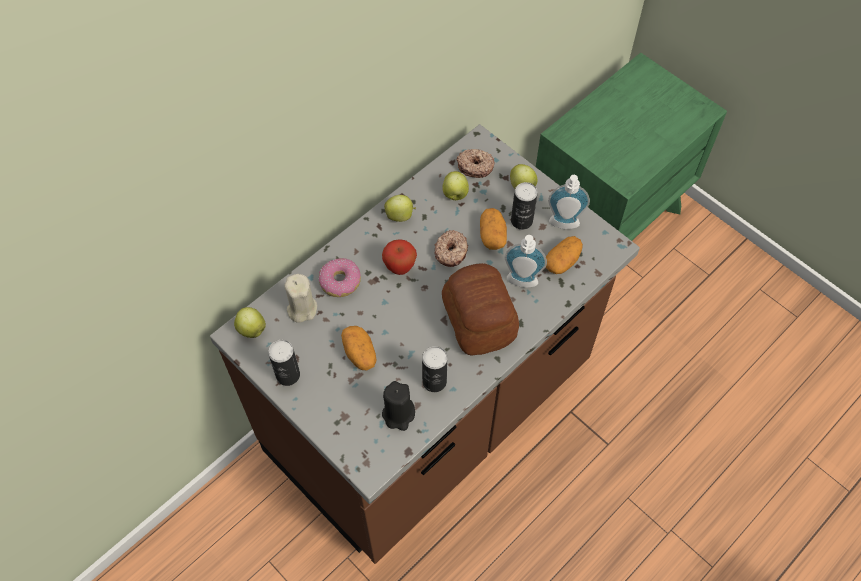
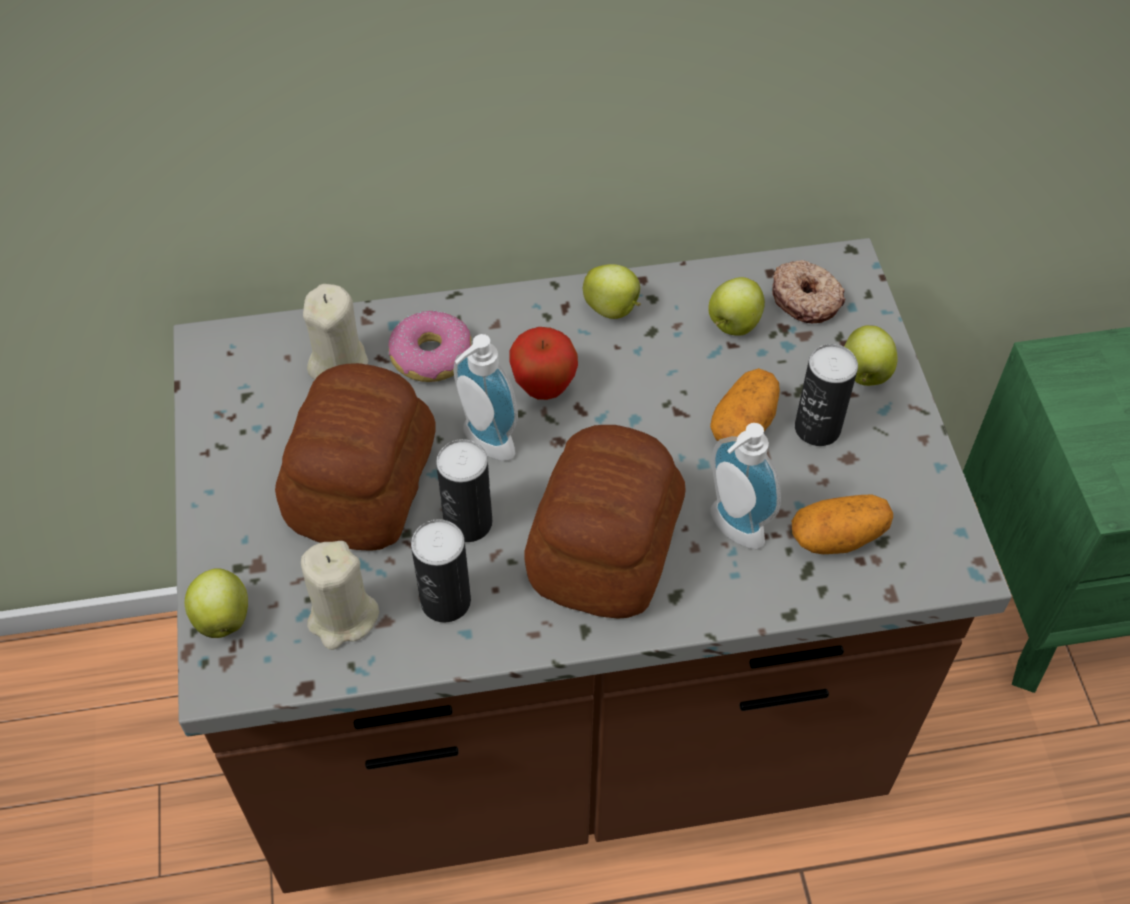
camera: 35 degrees right, 5 degrees down
(251, 329) = (239, 350): apple -> apple (222, 617)
(288, 375) = (230, 449): can -> can (468, 522)
(360, 354) = (365, 483): potato -> bread
(398, 414) = (342, 617): black candle -> beige candle
(451, 252) = (651, 411): donut -> none
(564, 226) = (889, 478): soap dispenser -> soap dispenser (483, 446)

